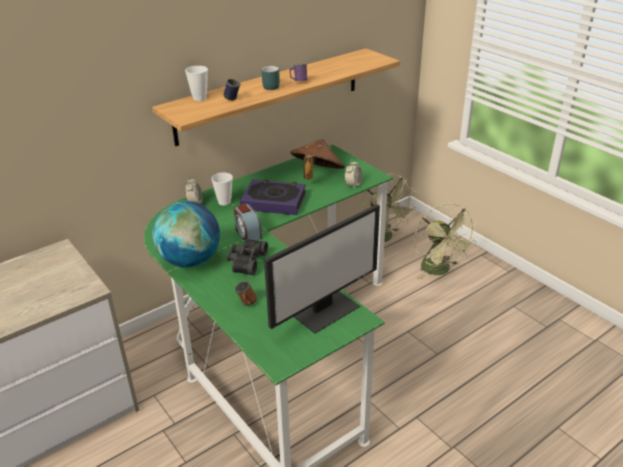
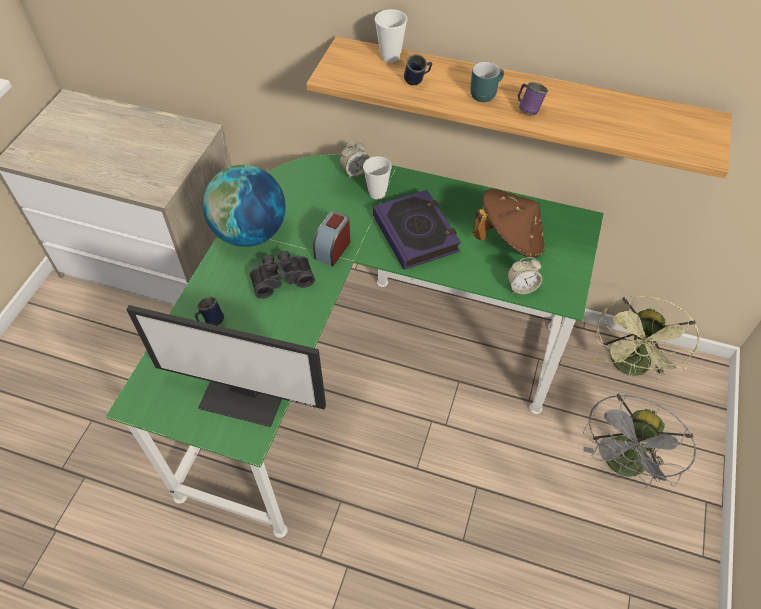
camera: 55 degrees right, 20 degrees up
(246, 304) = (210, 321): brown mug -> blue mug
(439, 270) = (622, 466): green fan -> grey fan

